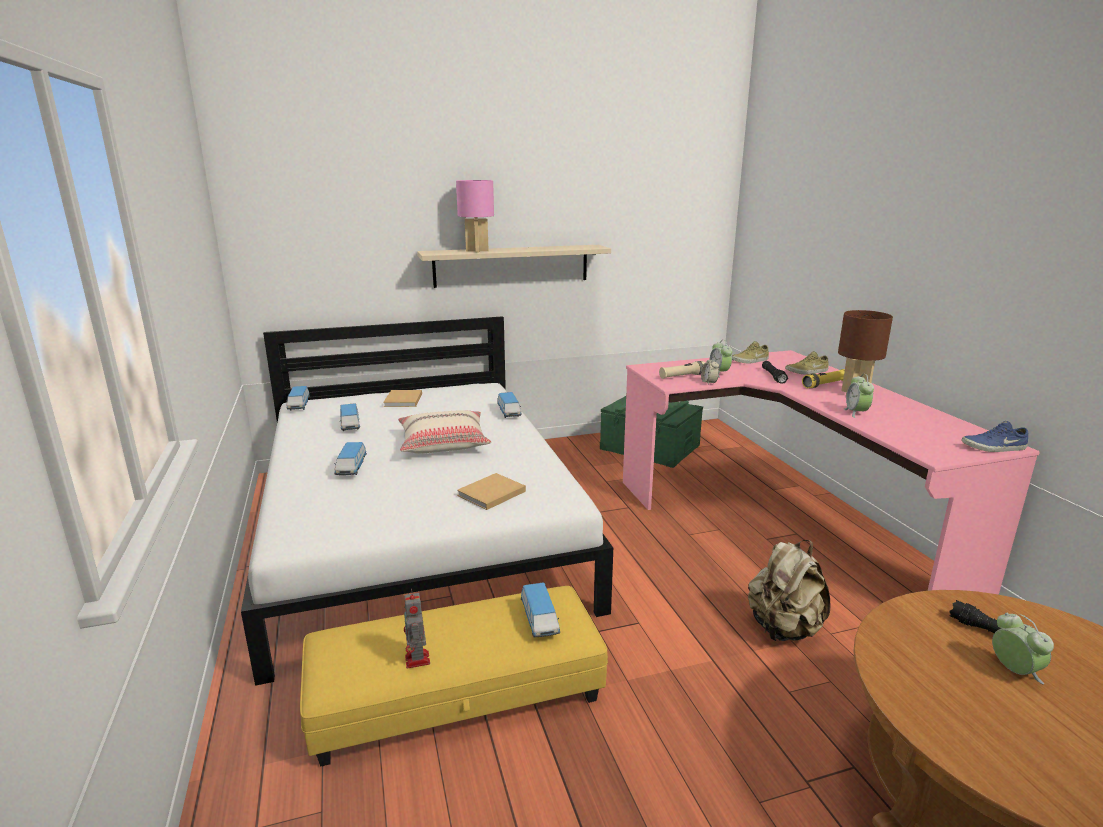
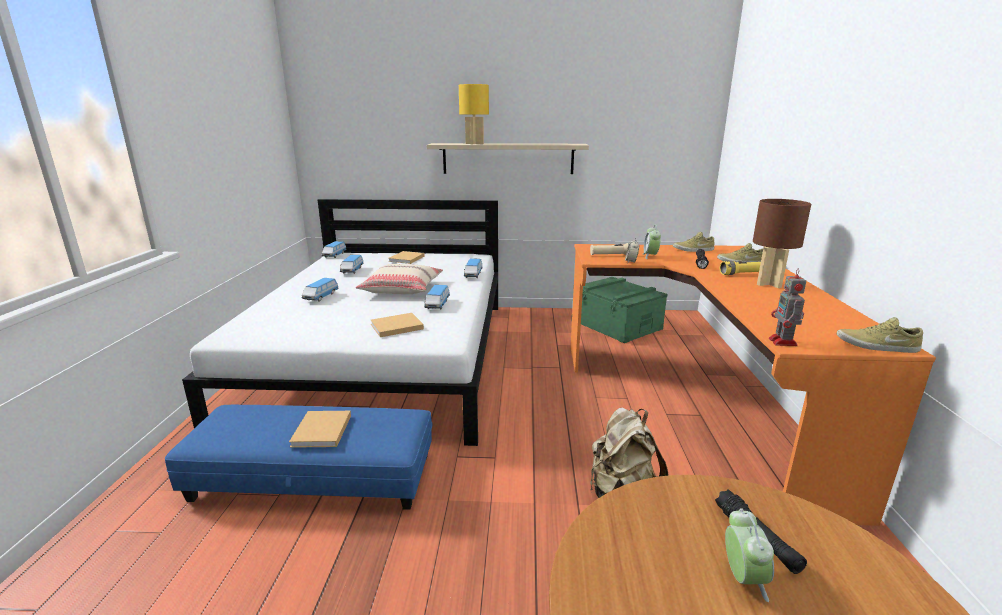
camera: 20 degrees right, 0 degrees up
(417, 660) = (263, 438): toy robot -> toy robot (783, 342)
(457, 694) = (314, 477): yellow ottoman -> blue ottoman
(476, 251) = (474, 143): pink table lamp -> yellow table lamp
(481, 637) = (321, 432): none -> beige book
(539, 620) = (375, 430): toy car -> toy car (437, 305)
(787, 518) = (700, 400): pink desk -> orange desk
(856, 413) = (750, 299): alarm clock -> none
(994, 448) = (877, 346): blue shoe -> beige shoe

